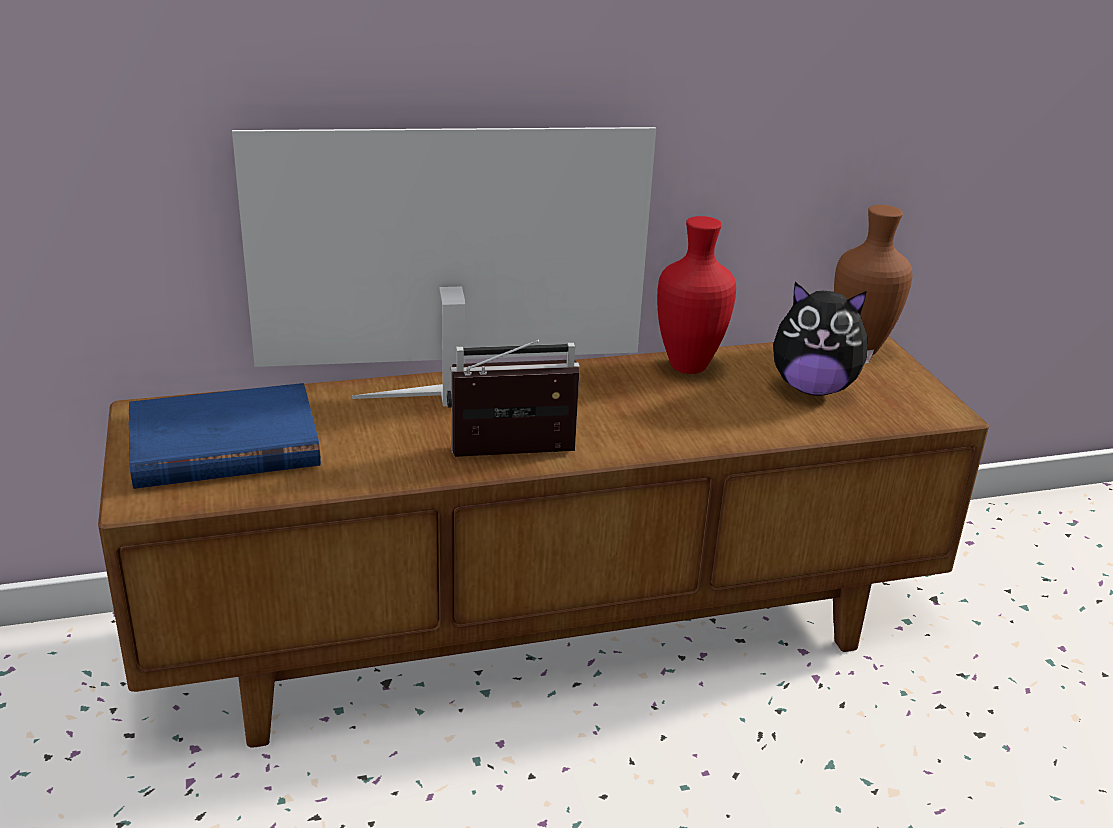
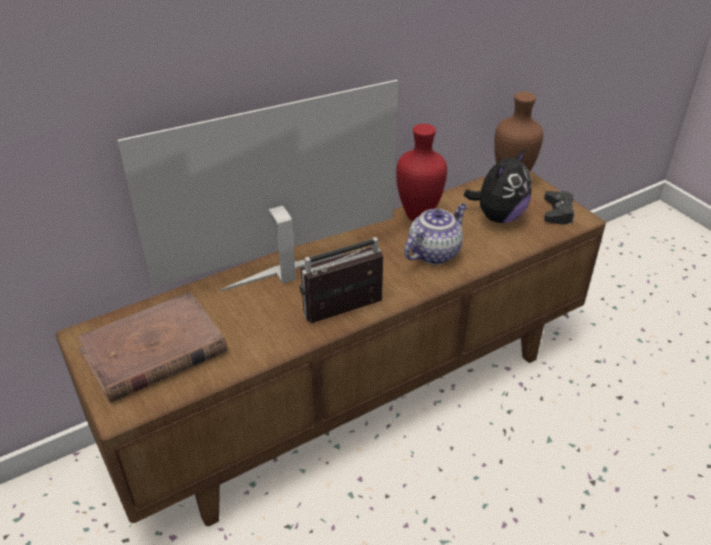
camera: 15 degrees left, 10 degrees up
(222, 446) = (153, 352): blue book -> brown book
(688, 412) = (434, 252): none -> teapot
(813, 388) = (498, 217): plush toy -> plush toy turned 45 degrees counterclockwise
(914, 399) = (558, 212): none -> black game controller

